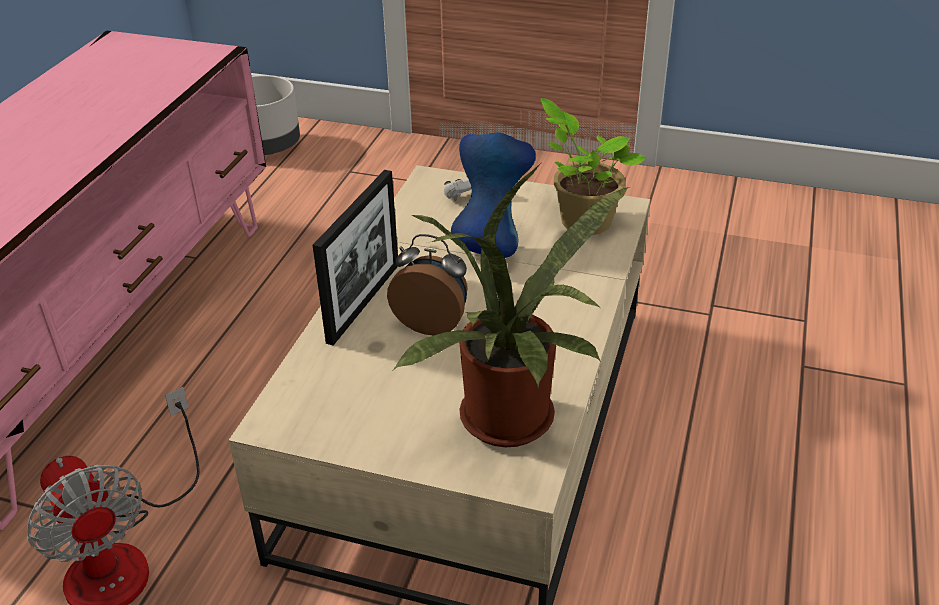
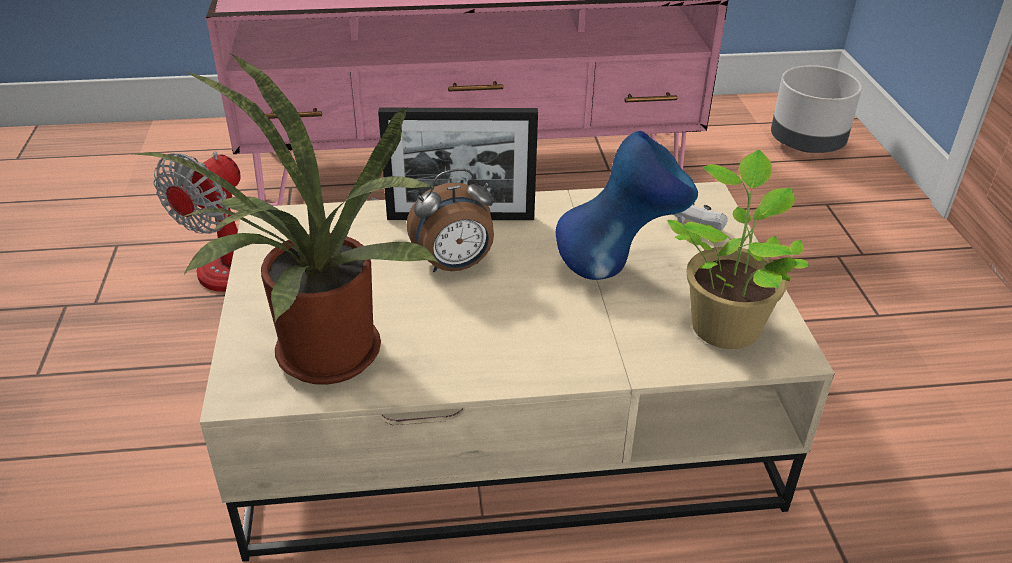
camera: 65 degrees right, 0 degrees up
(432, 322) = (455, 266): alarm clock -> alarm clock turned 75 degrees clockwise

